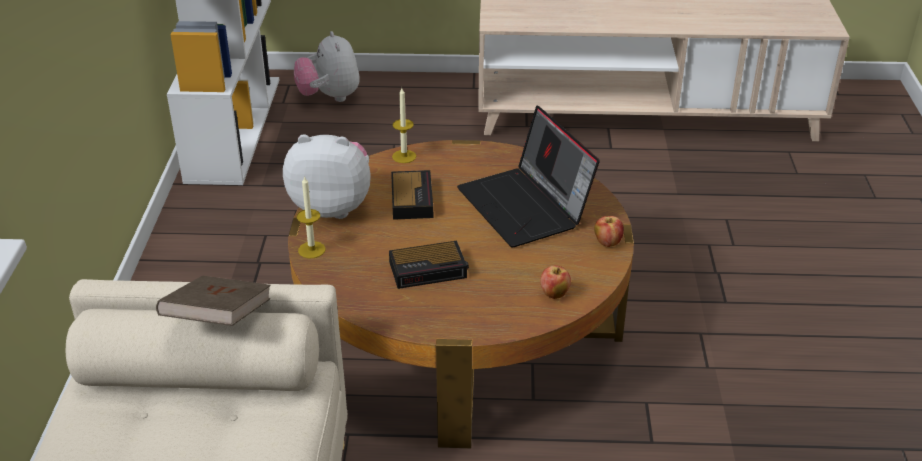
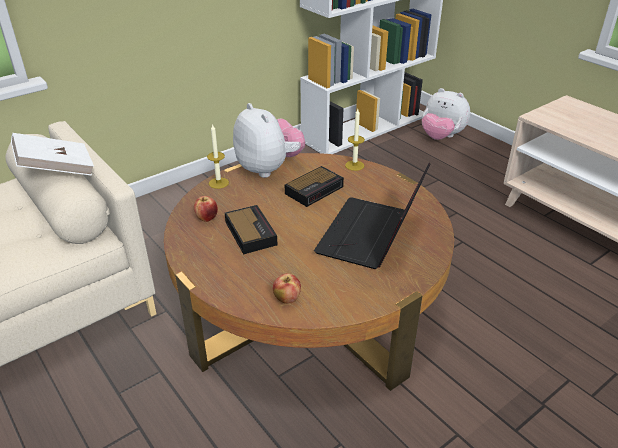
camera: 50 degrees right, 0 degrees up
(218, 320) = (57, 170): brown book -> white book
(329, 97) = (441, 137): plush toy -> plush toy turned 90 degrees counterclockwise
(429, 269) = (250, 232): alarm clock -> alarm clock turned 150 degrees counterclockwise
(607, 243) = (382, 294): apple -> apple (207, 218)

